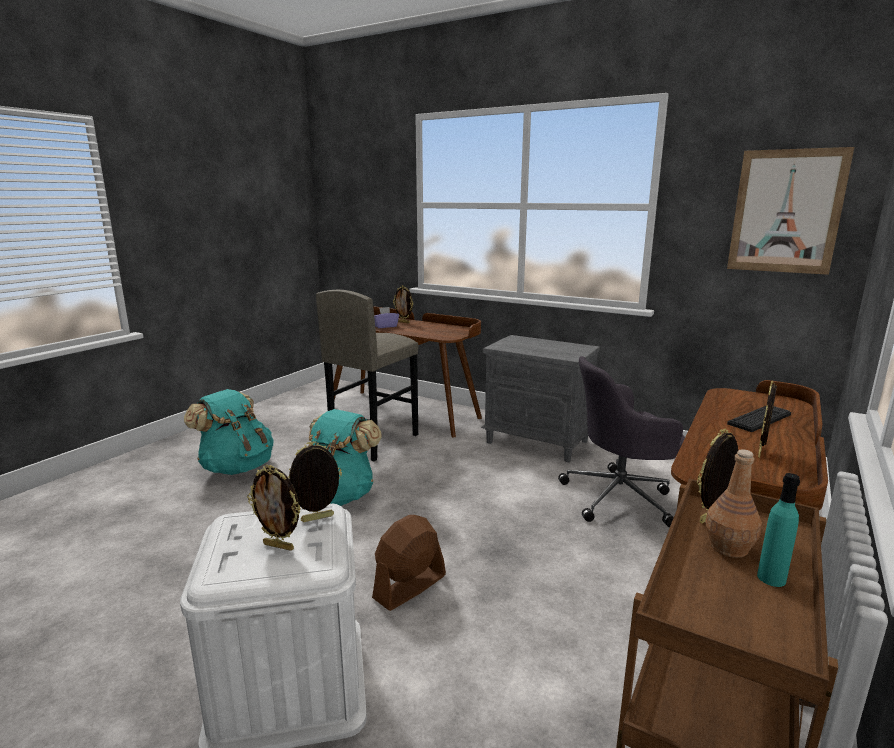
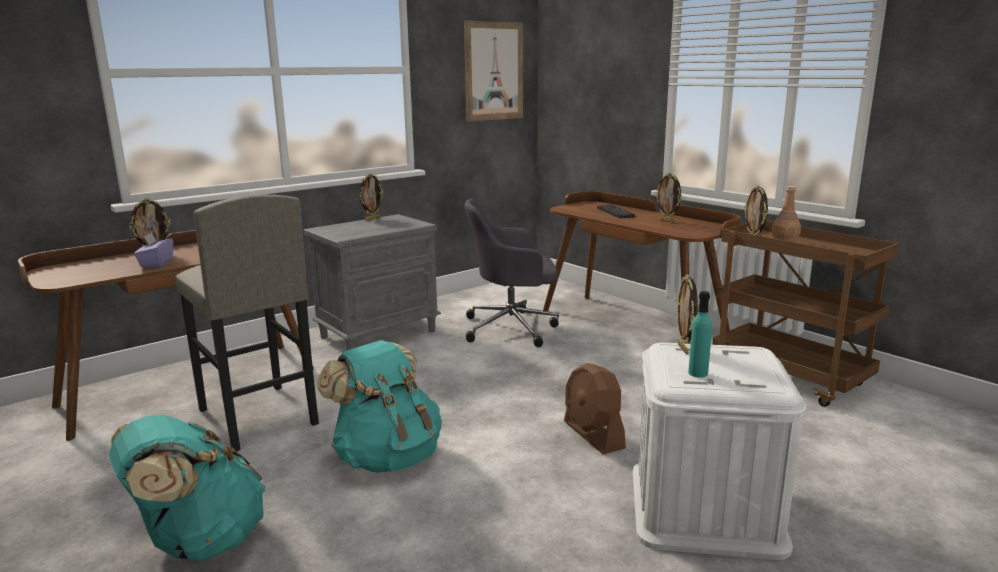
camera: 70 degrees left, 0 degrees up
(279, 546) = (729, 363): picture frame -> picture frame (372, 219)
(620, 497) = (512, 328): grey office chair -> grey office chair turned 75 degrees clockwise
(771, 578) = (812, 243): turquoise bottle -> turquoise bottle (698, 373)

